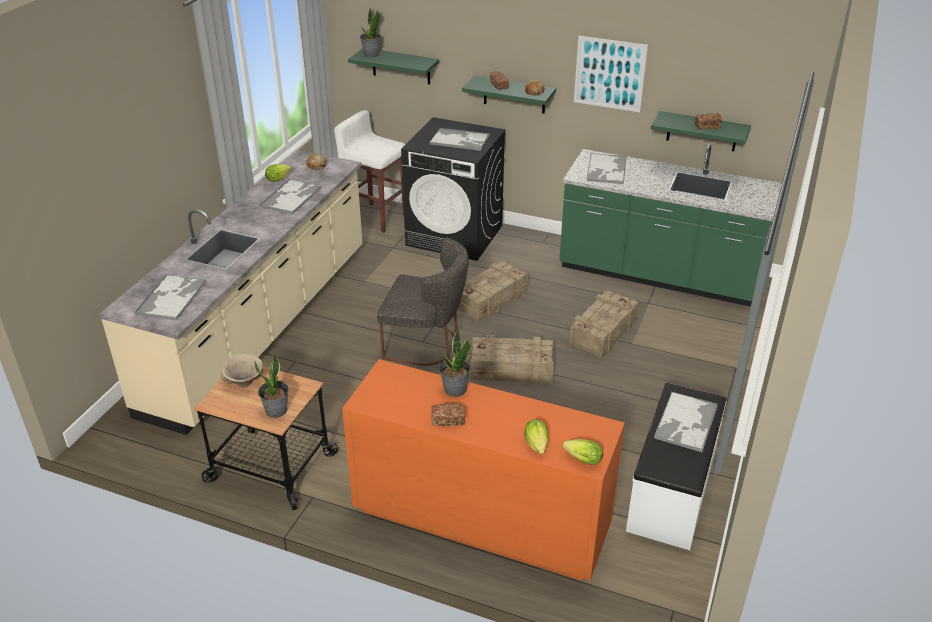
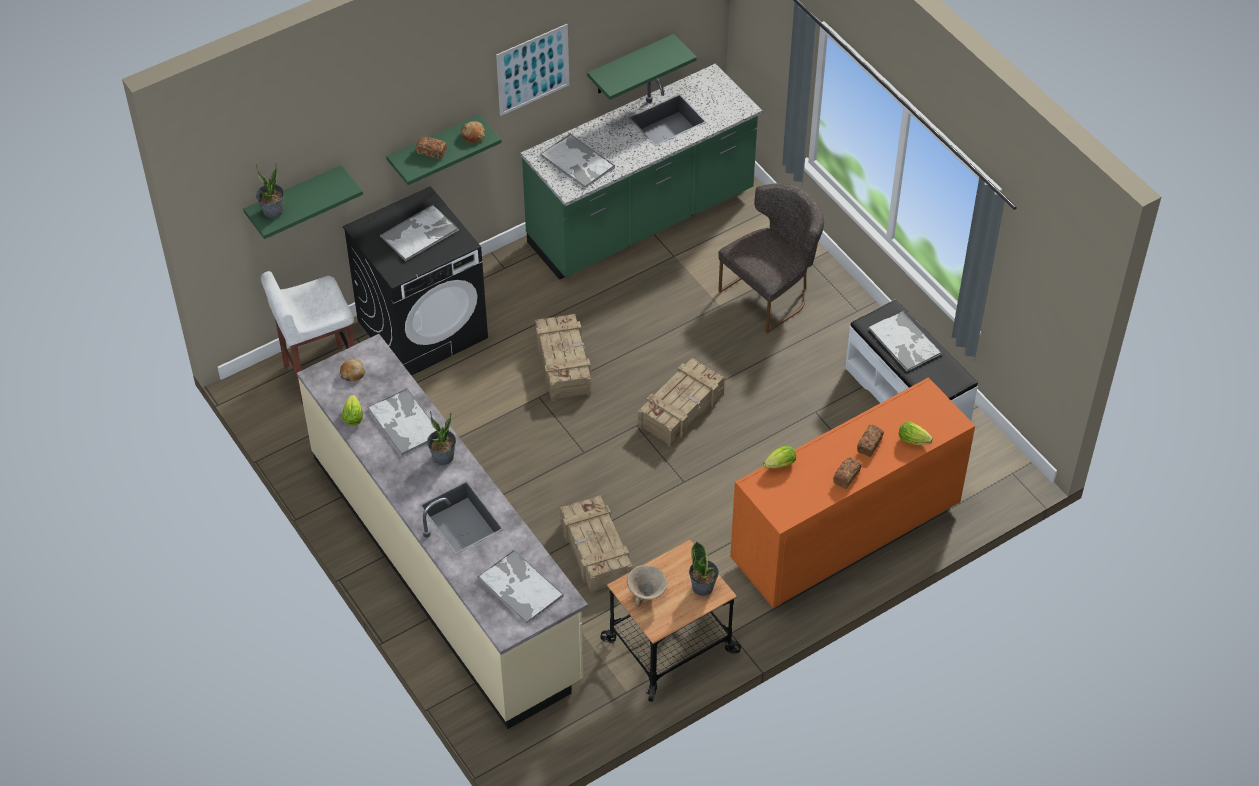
camera: 55 degrees left, 15 degrees up
(426, 344) = (591, 451): grey chair -> grey chair (771, 293)
(455, 389) = (814, 453): potted plant -> potted plant (443, 457)
(581, 459) = (946, 424): lettuce -> lettuce (778, 465)
(602, 332) = (686, 315): crate -> crate (595, 552)
(707, 126) = (649, 63): bread -> bread (869, 445)

